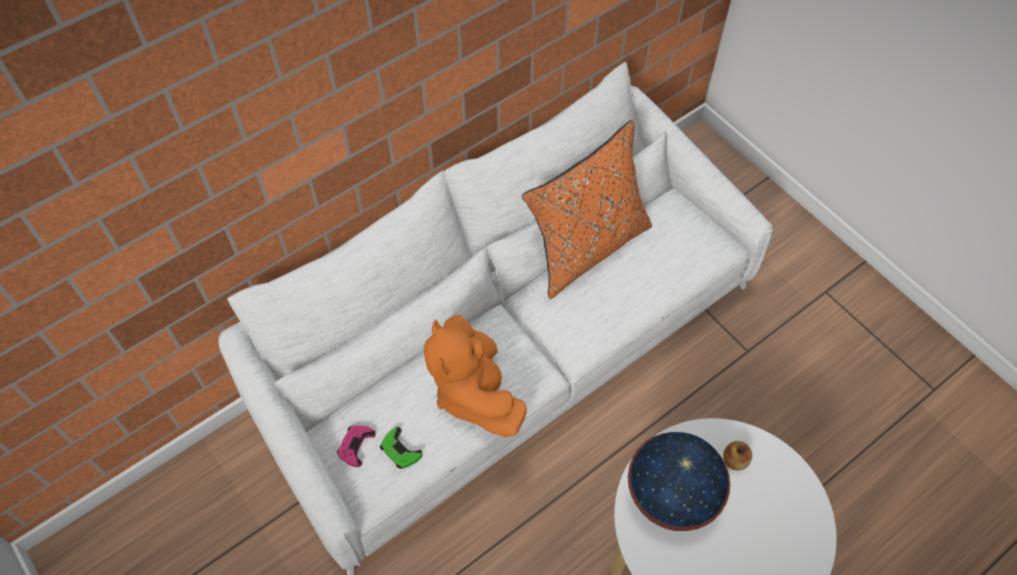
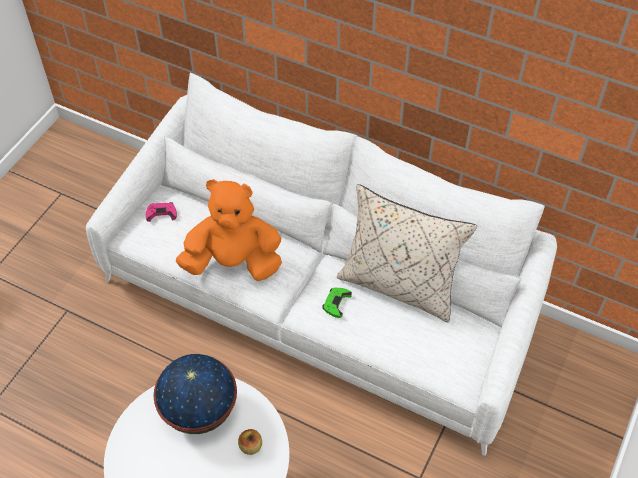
camera: 65 degrees right, 5 degrees down
(400, 450) = (169, 238): green game controller -> green game controller (336, 303)
(474, 393) = (233, 262): orange plush toy -> orange plush toy turned 45 degrees clockwise
(586, 247) = (399, 285): orange pillow -> beige pillow

